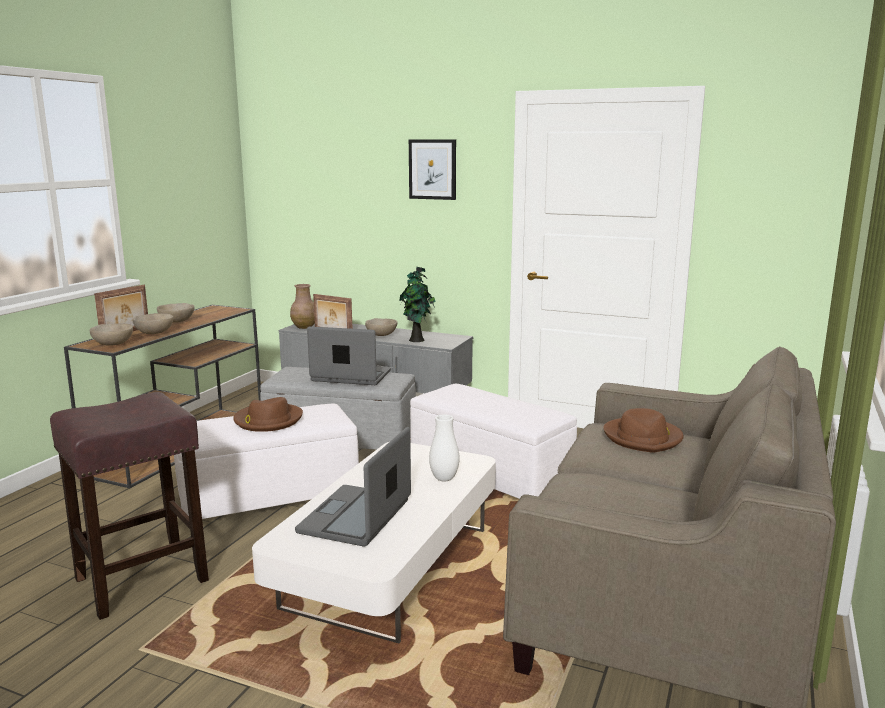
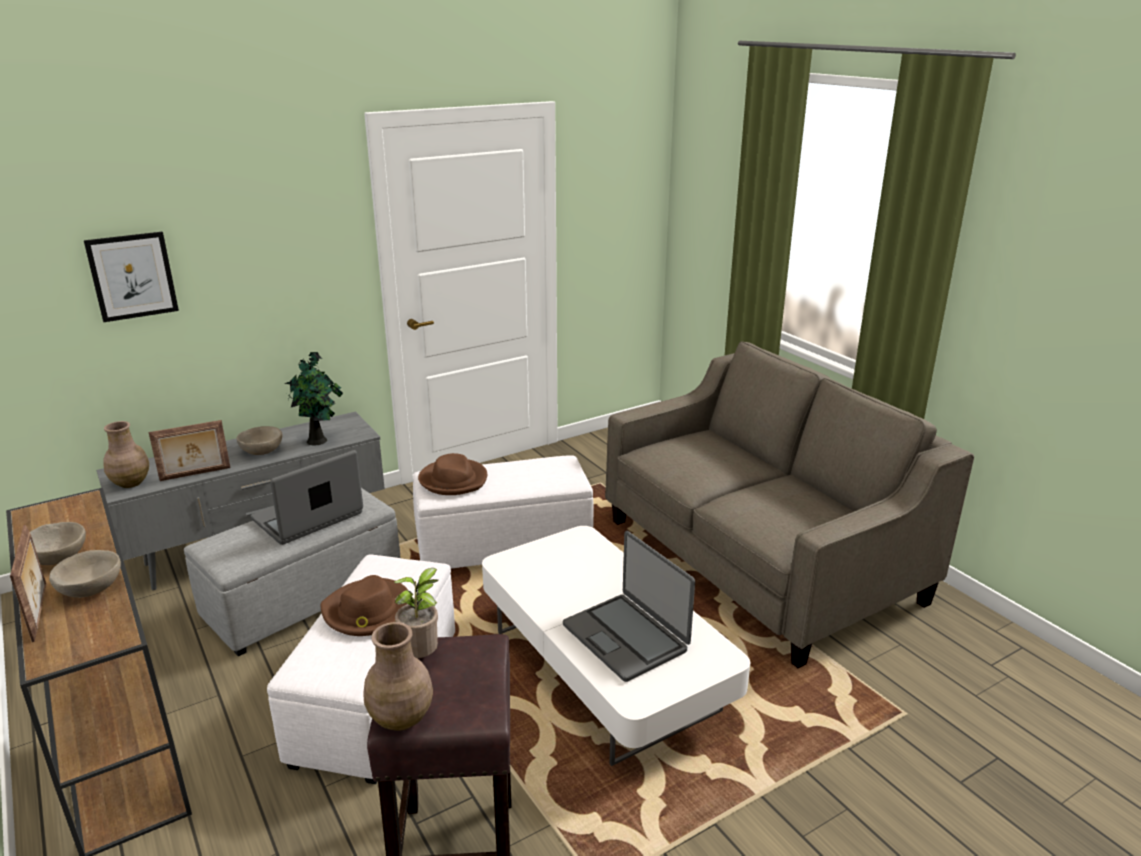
camera: 55 degrees left, 10 degrees up
(74, 412) = (402, 718): none -> brown vase
(113, 344) = (94, 635): beige bowl -> none
(144, 402) = (423, 657): none -> potted plant
(432, 169) = (266, 221): picture -> picture (132, 276)
(444, 479) = (599, 565): white vase -> none
(643, 438) = (691, 451): brown hat -> brown hat (453, 480)

